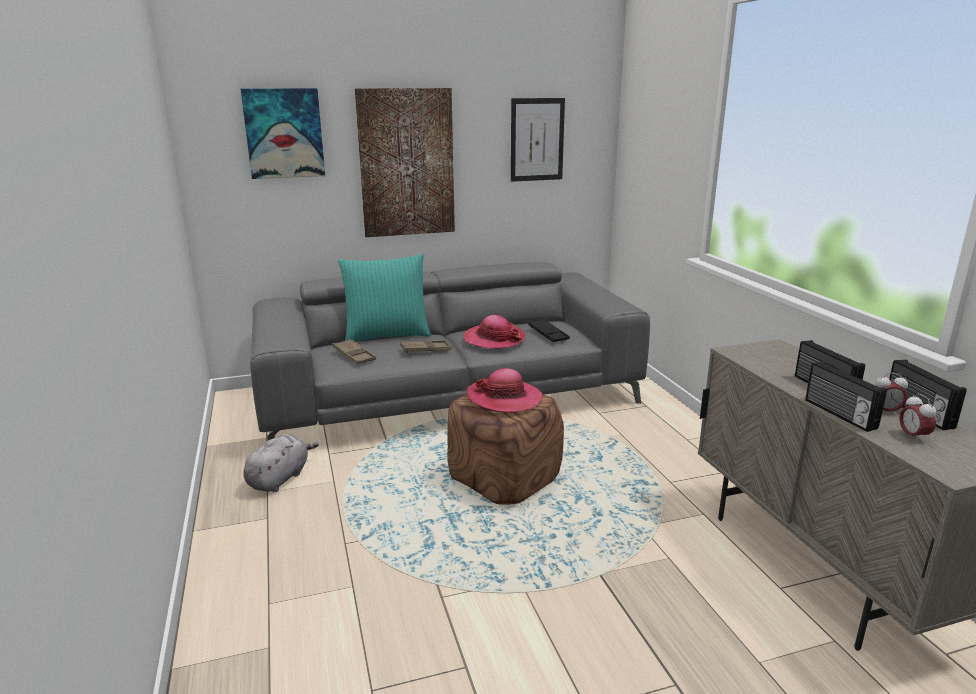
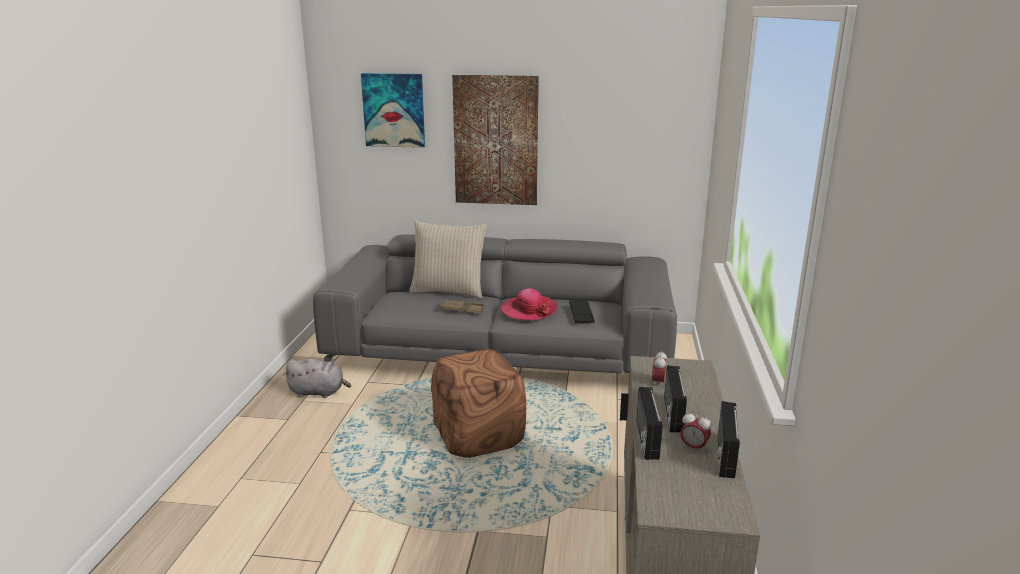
camera: 25 degrees right, 0 degrees up
(280, 478) = (319, 392): grey plush toy -> grey plush toy turned 45 degrees clockwise
(354, 355) = (404, 304): brown tray -> none
(387, 335) = (448, 291): turquoise pillow -> beige pillow
(504, 398) = (476, 365): hat -> none
(537, 140) = (623, 126): picture -> none
(912, 437) = (679, 474): alarm clock -> alarm clock (658, 382)

